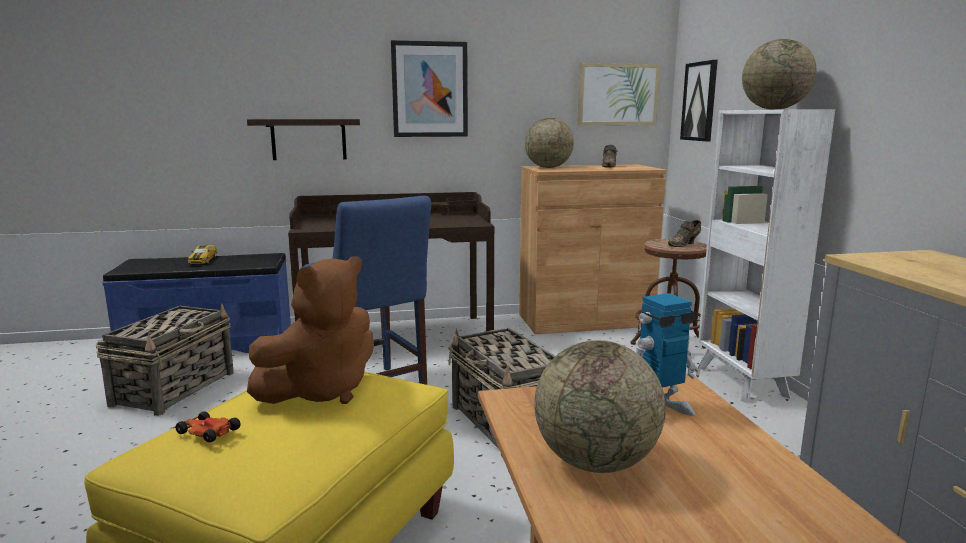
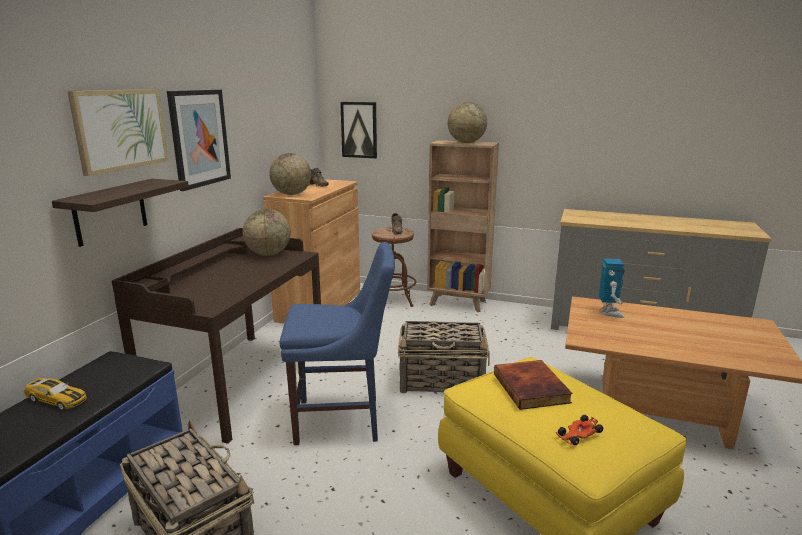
camera: 60 degrees left, 5 degrees up
(322, 391) = (532, 388): brown plush toy -> book
(596, 462) = (656, 339): globe -> globe (268, 254)
(617, 94) = (299, 126): picture -> picture (120, 129)
(742, 383) = (458, 303): white bookcase -> brown bookcase

